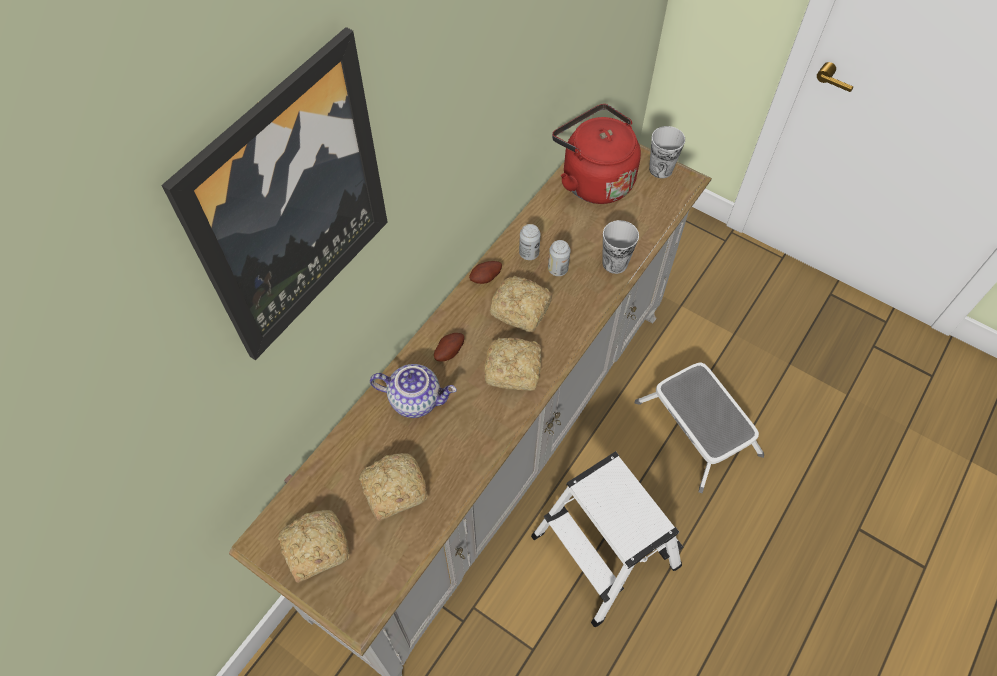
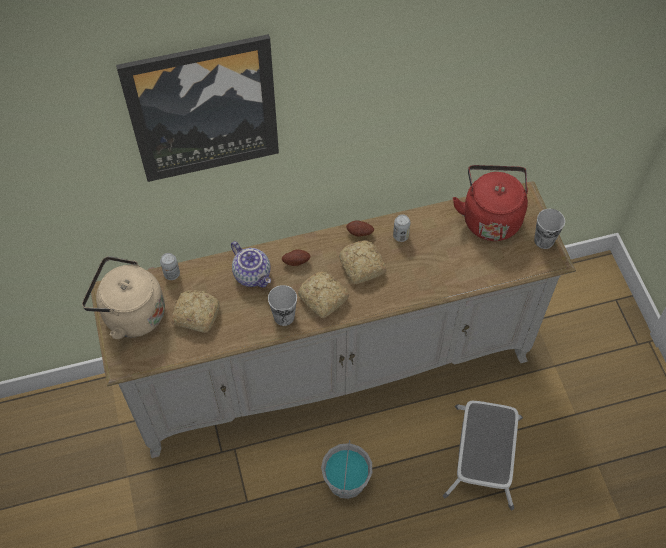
camera: 40 degrees right, 0 degrees up
(314, 548) = (130, 314): bread -> beige kettle
(558, 269) = (409, 258): can -> can (172, 274)
(605, 549) = (345, 481): white step ladder -> grey bucket
(615, 263) = (449, 279): cup -> cup (284, 316)

